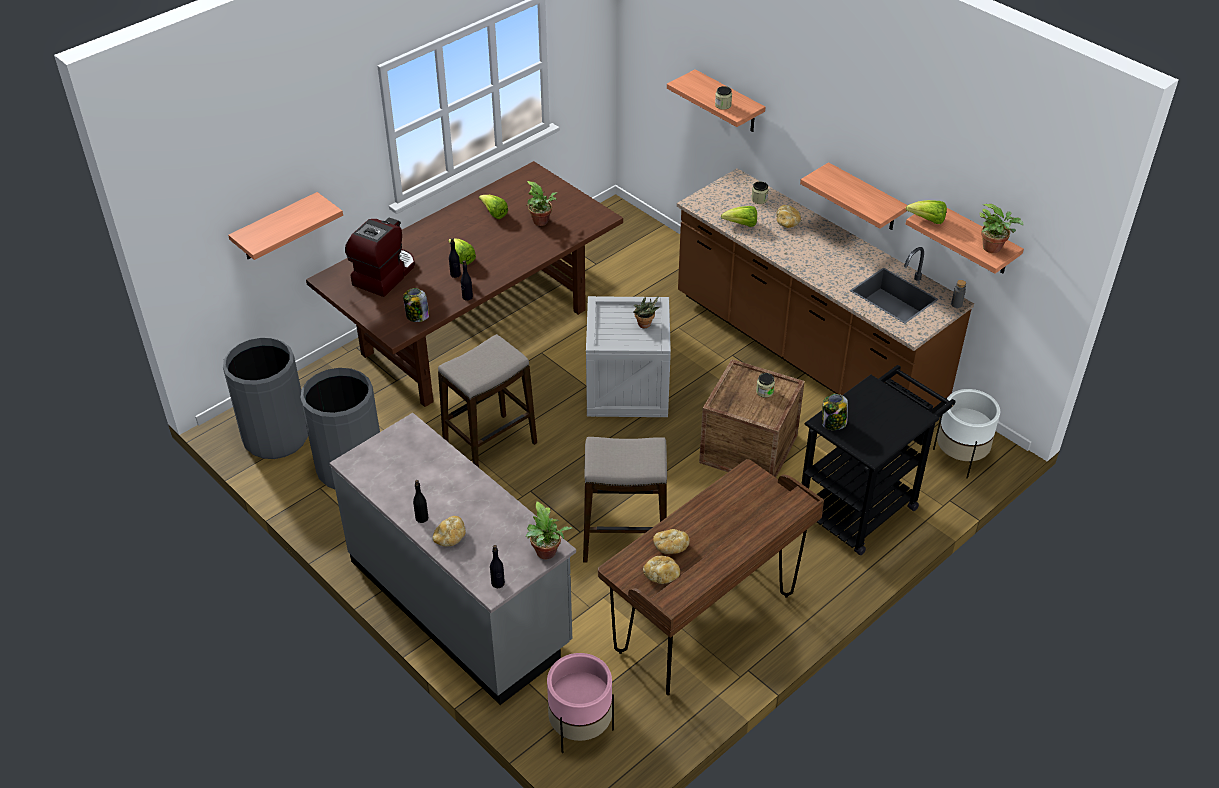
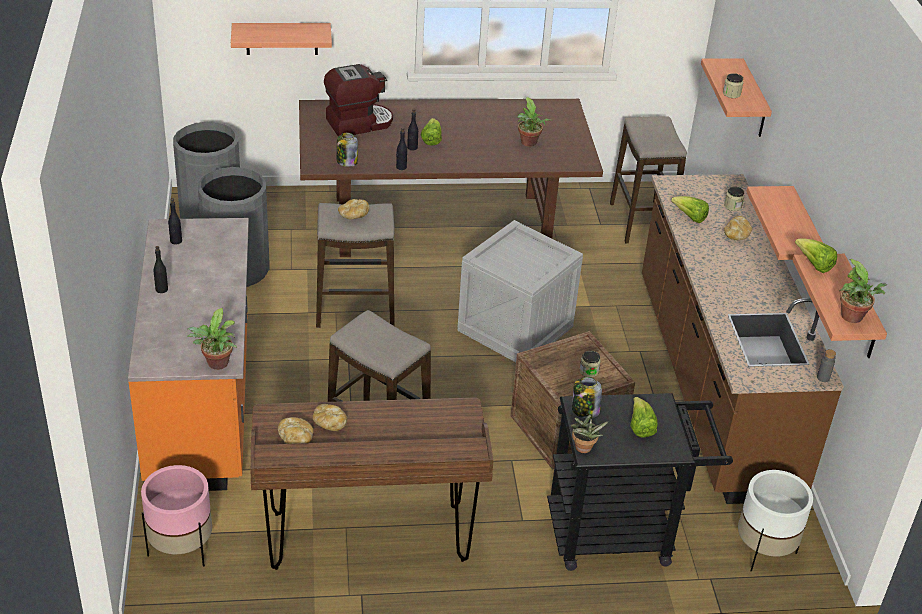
camera: 35 degrees right, 5 degrees down
(450, 538) = (163, 313): bread -> bread (353, 216)
(460, 603) = (202, 405): grey counter -> orange counter
(494, 213) = (497, 120): lettuce -> lettuce (640, 427)
(498, 583) = (156, 363): black bottle -> black bottle (176, 241)
(623, 246) = (641, 222): none -> stool
(645, 325) = (537, 265): potted plant -> potted plant (583, 449)

